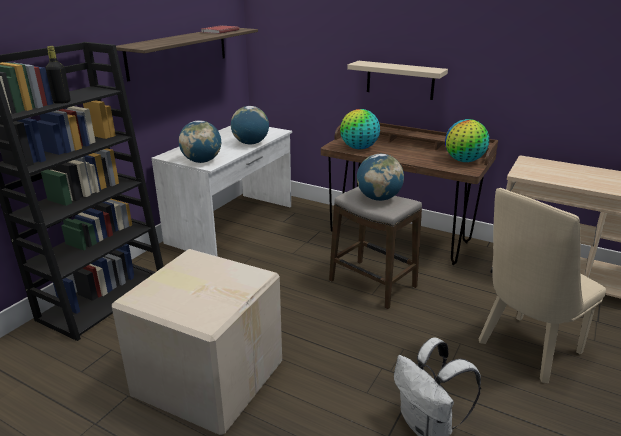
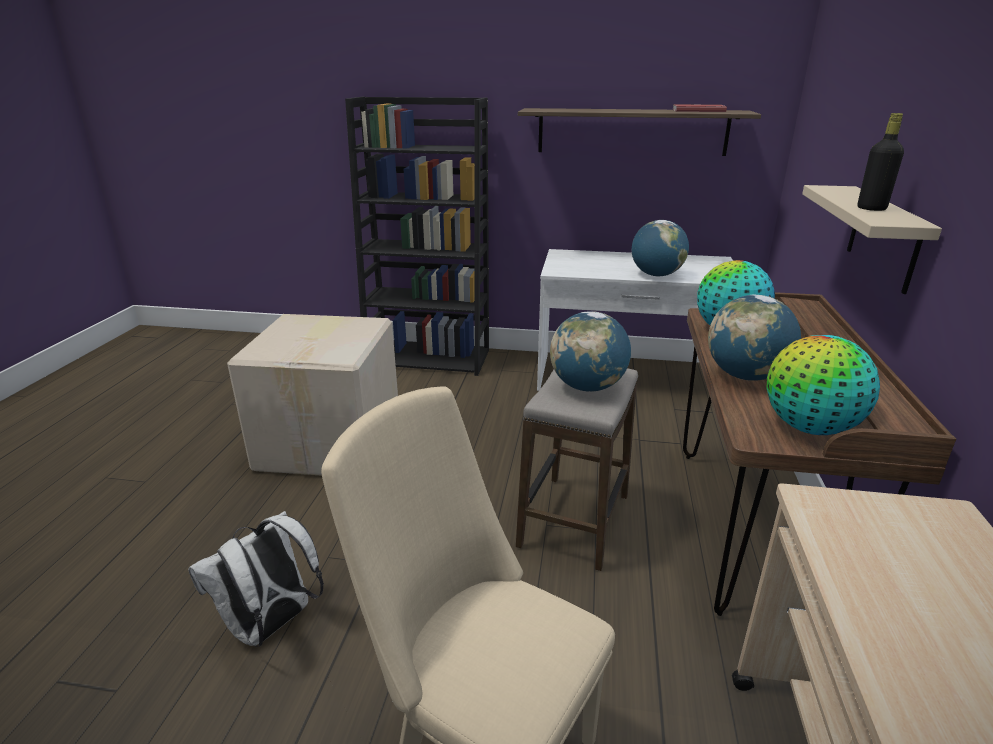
camera: 70 degrees right, 0 degrees up
(62, 102) = (414, 148): black bottle -> black bottle (871, 208)
(202, 161) = (563, 267): globe -> globe (745, 376)

